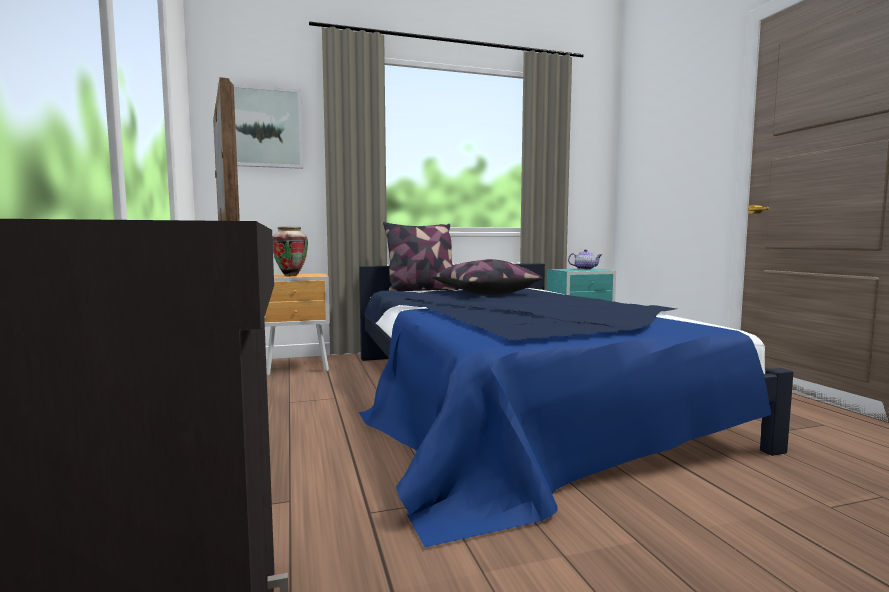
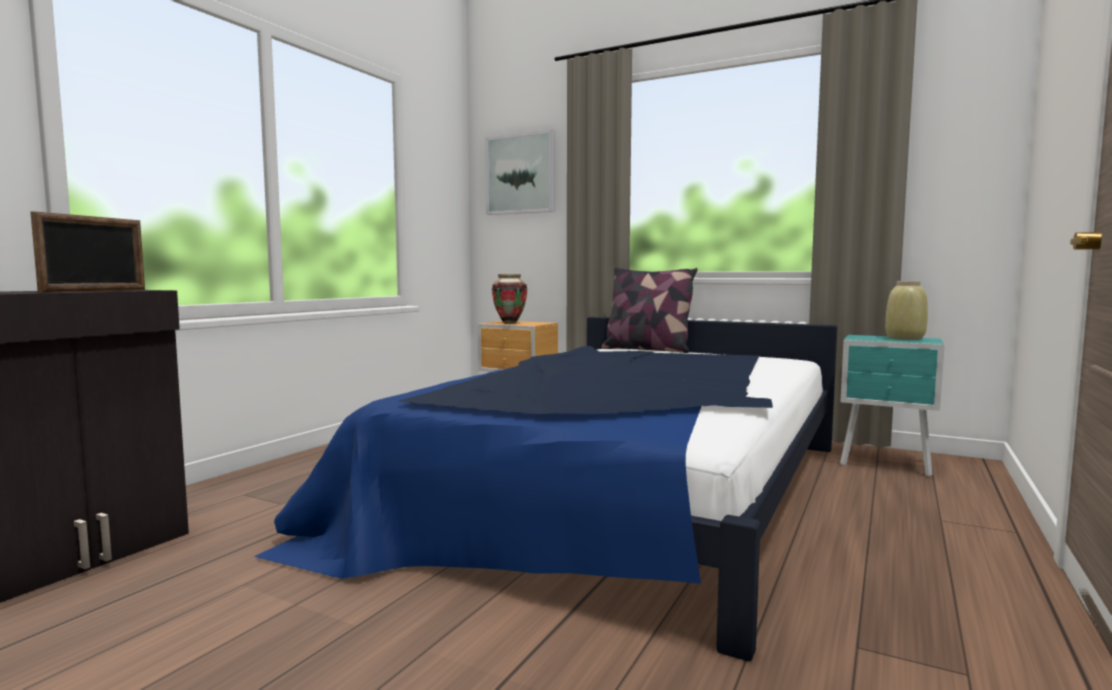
camera: 45 degrees right, 0 degrees up
(484, 293) = (663, 359): pillow -> none
(585, 269) = (904, 338): teapot -> beige vase

